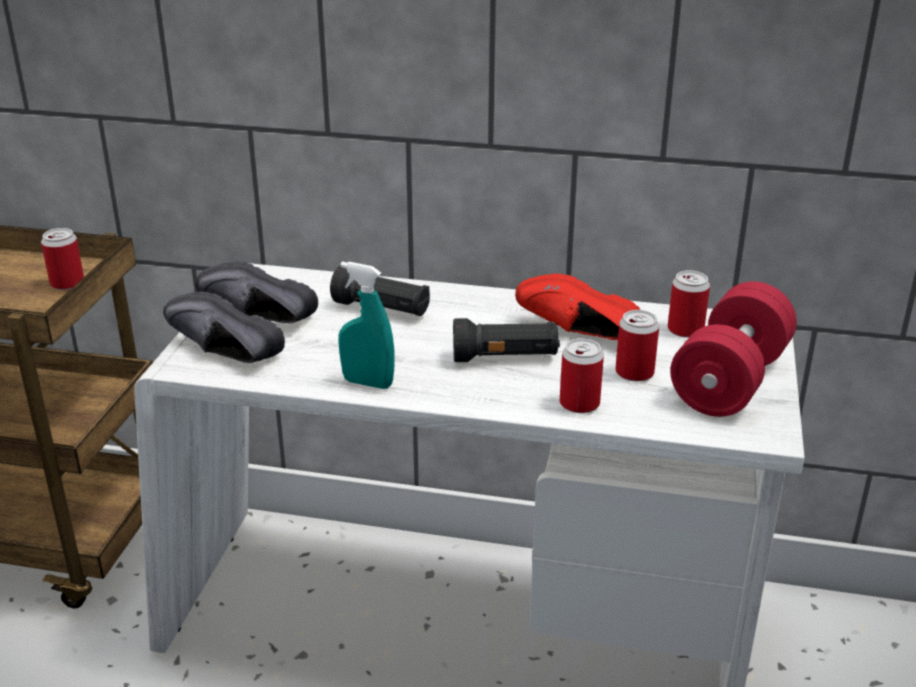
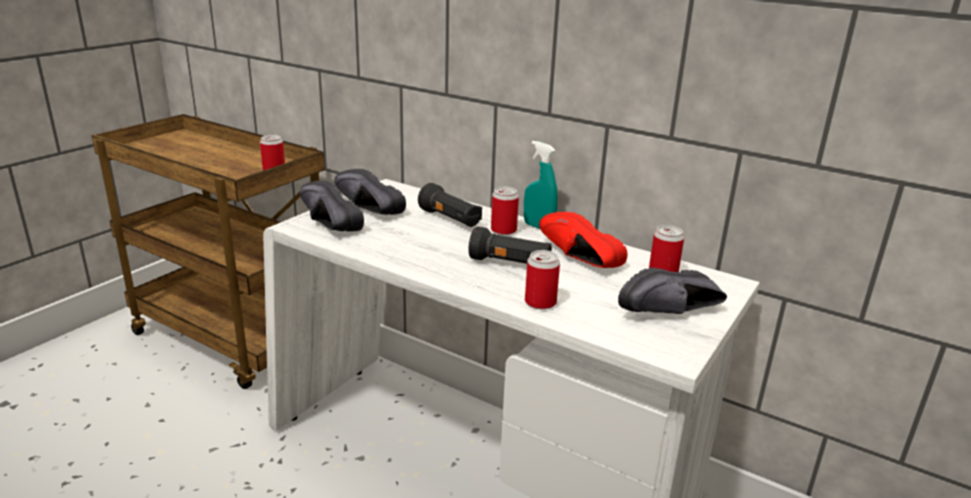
camera: 20 degrees right, 5 degrees down
(368, 383) = (402, 259): turquoise spray bottle -> turquoise spray bottle (538, 227)
(634, 373) = (599, 292): can -> can (503, 230)
(730, 381) = (672, 313): red dumbbell -> black shoe

